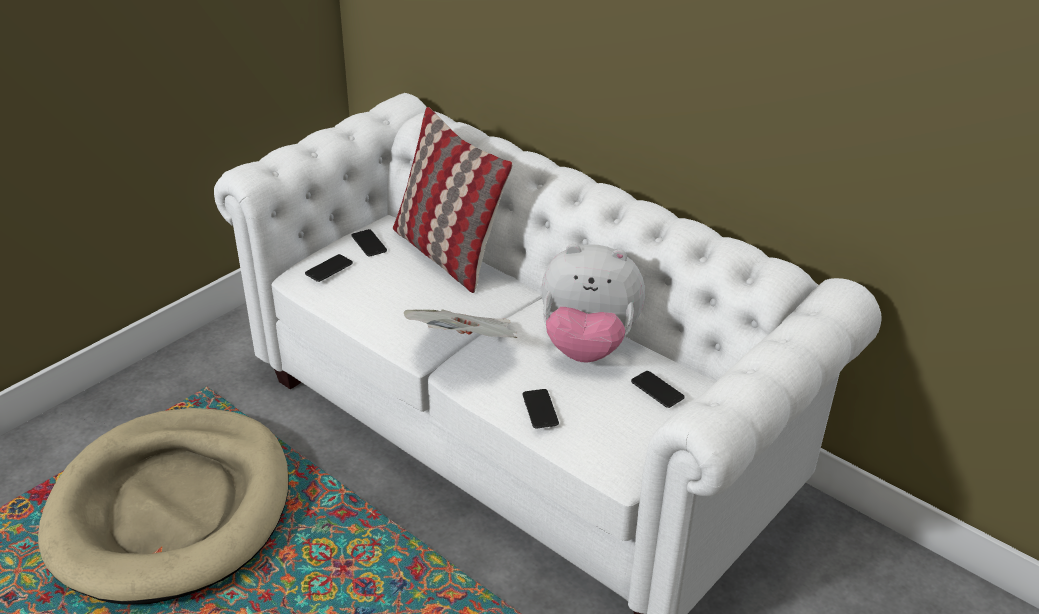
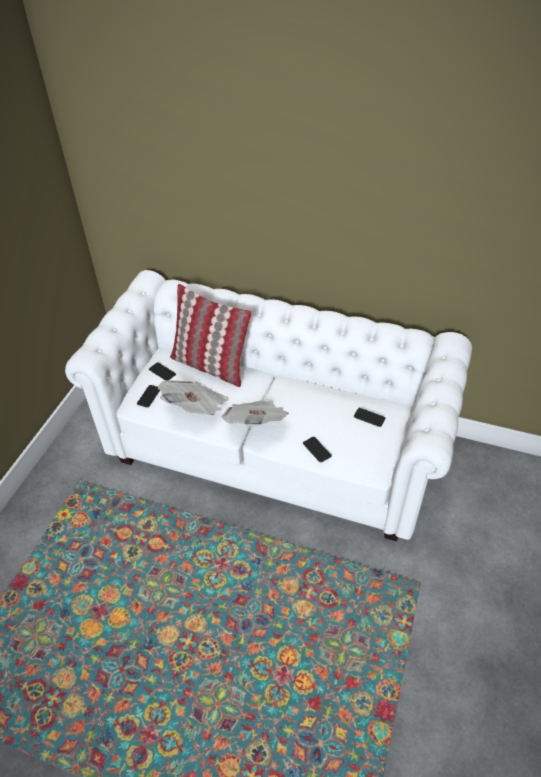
camera: 20 degrees left, 10 degrees up
(172, 509) = (104, 564): beige dog bed -> none
(387, 301) = (196, 408): none -> newspaper
(587, 345) = (319, 401): plush toy -> none

